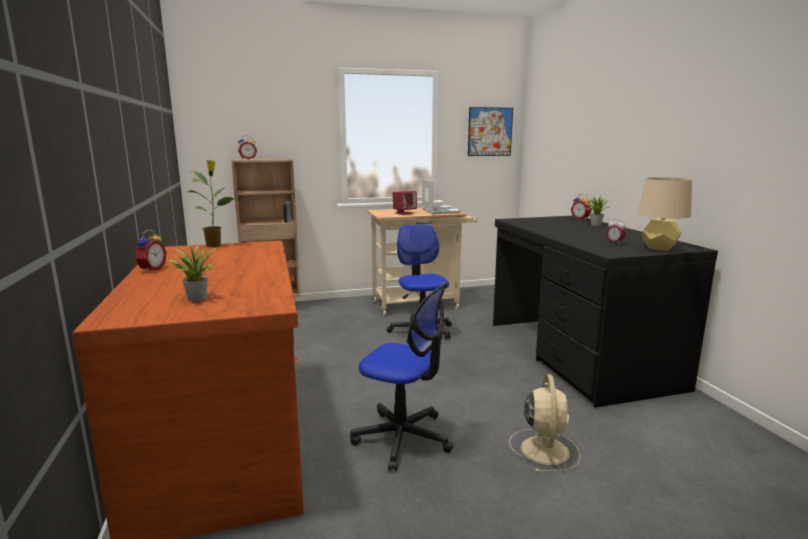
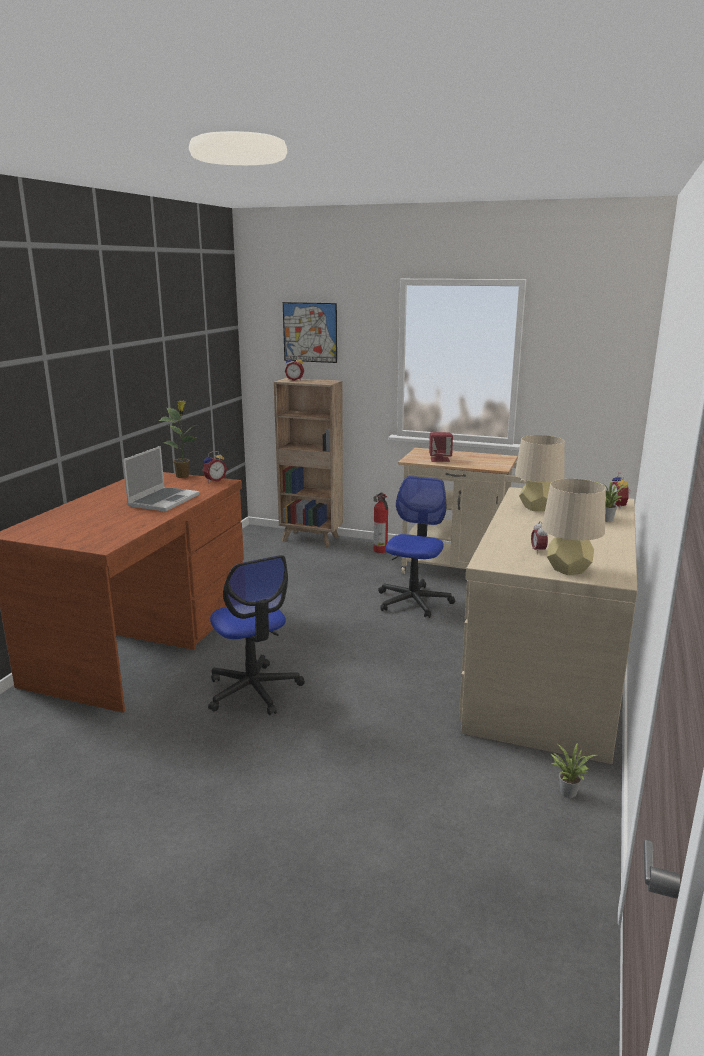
camera: 35 degrees right, 5 degrees up
(151, 269) = (101, 494): alarm clock -> alarm clock (214, 480)
(196, 298) = (78, 527): potted plant -> potted plant (567, 791)
(343, 304) = (381, 550): none -> fire extinguisher
(439, 211) = (488, 461): laptop -> laptop (164, 500)
(490, 131) = (598, 360): picture -> picture (310, 332)
(544, 225) = (536, 508): none -> beige table lamp
(544, 449) = (349, 745): beige fan -> none
(577, 354) = (545, 677): black desk -> beige desk

